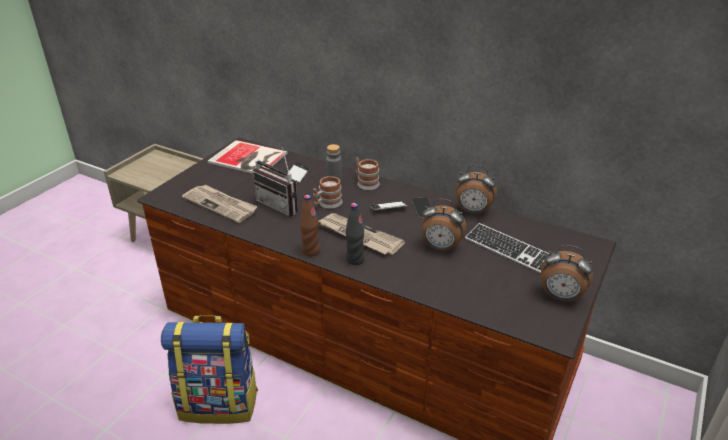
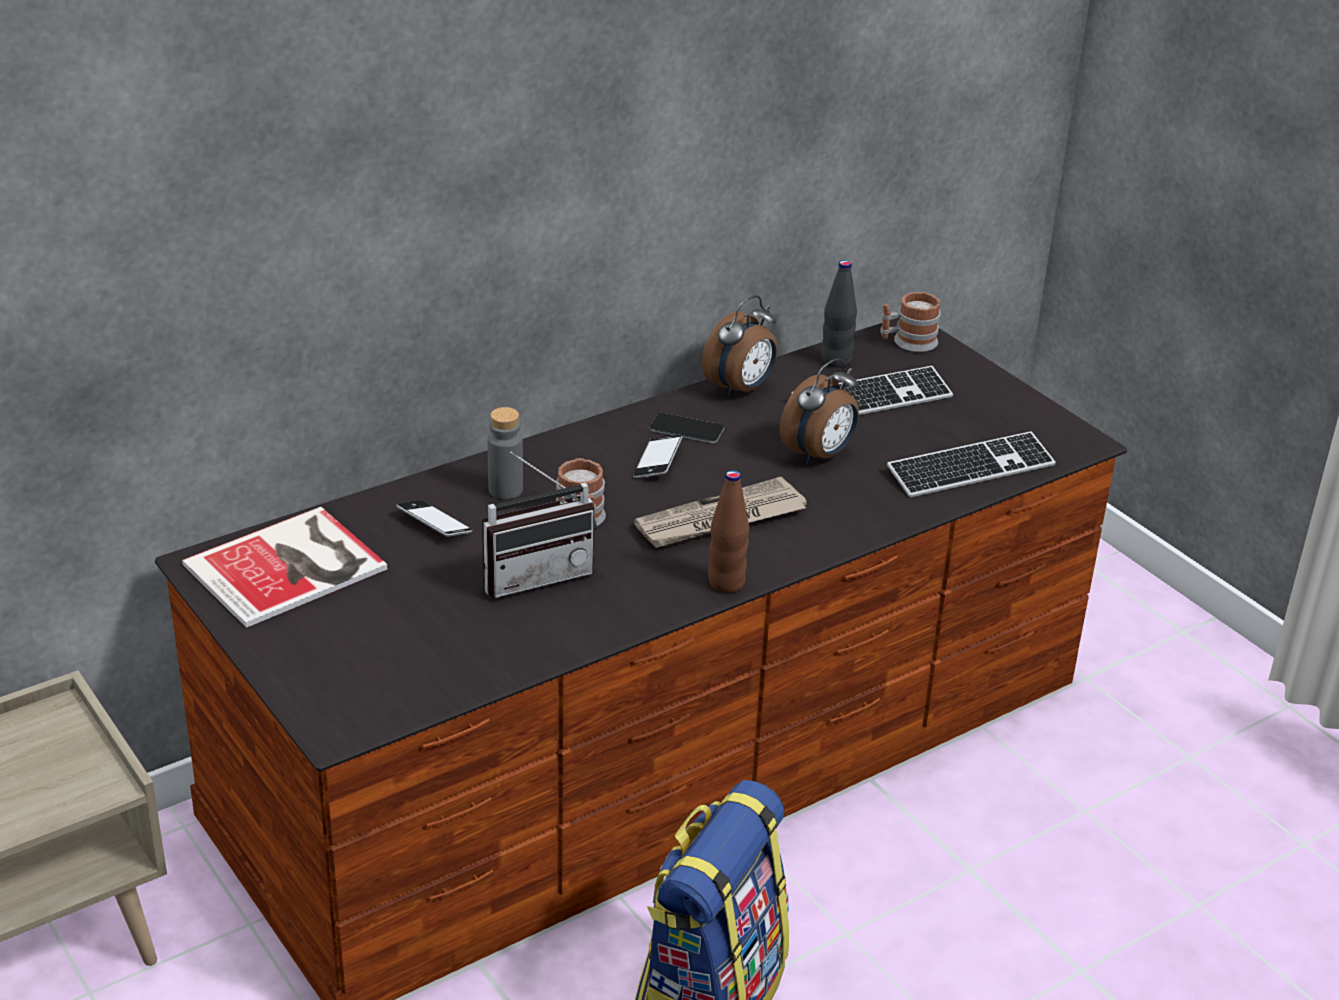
camera: 65 degrees left, 0 degrees up
(221, 205) = (464, 649): newspaper -> none
(355, 260) = (789, 545): black bottle -> black bottle (836, 360)
(365, 183) = (544, 457): mug -> mug (908, 342)
(480, 299) = (971, 469): none -> keyboard
(560, 297) = (1009, 406): alarm clock -> none

